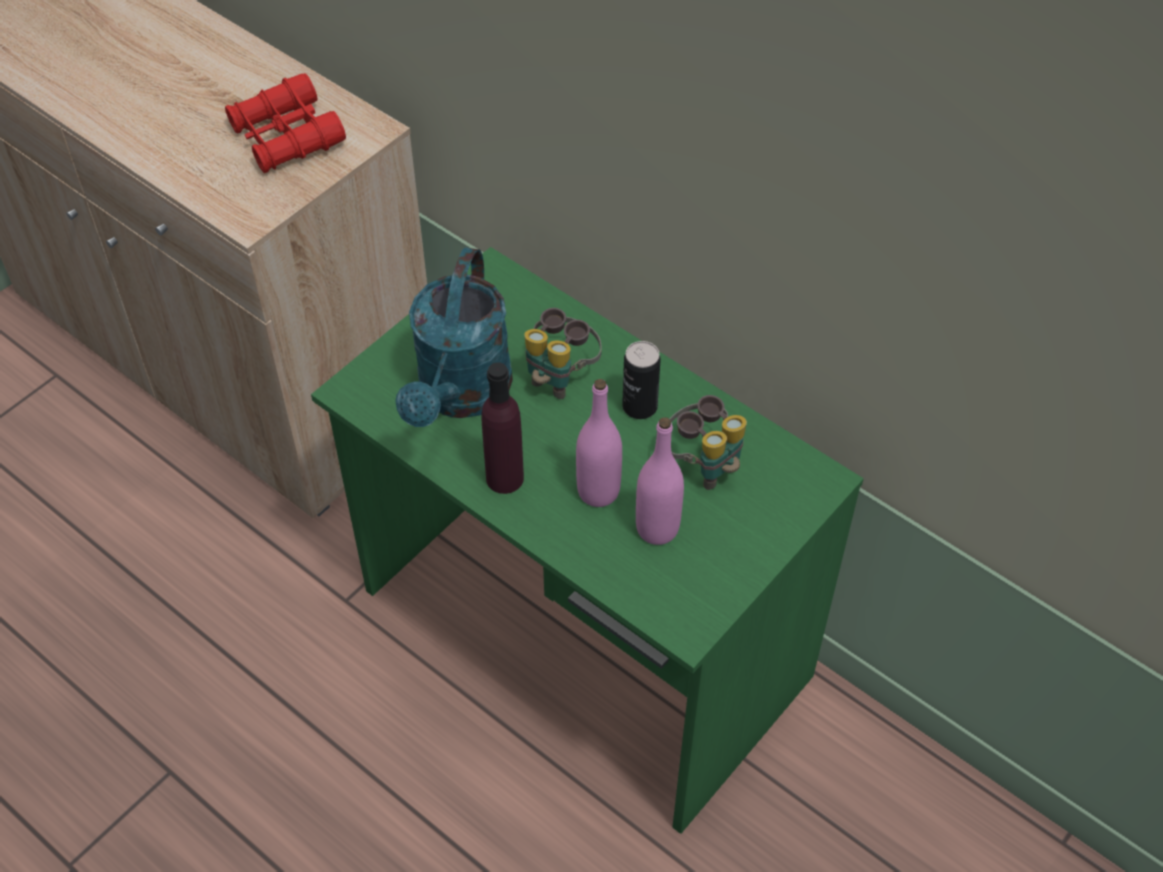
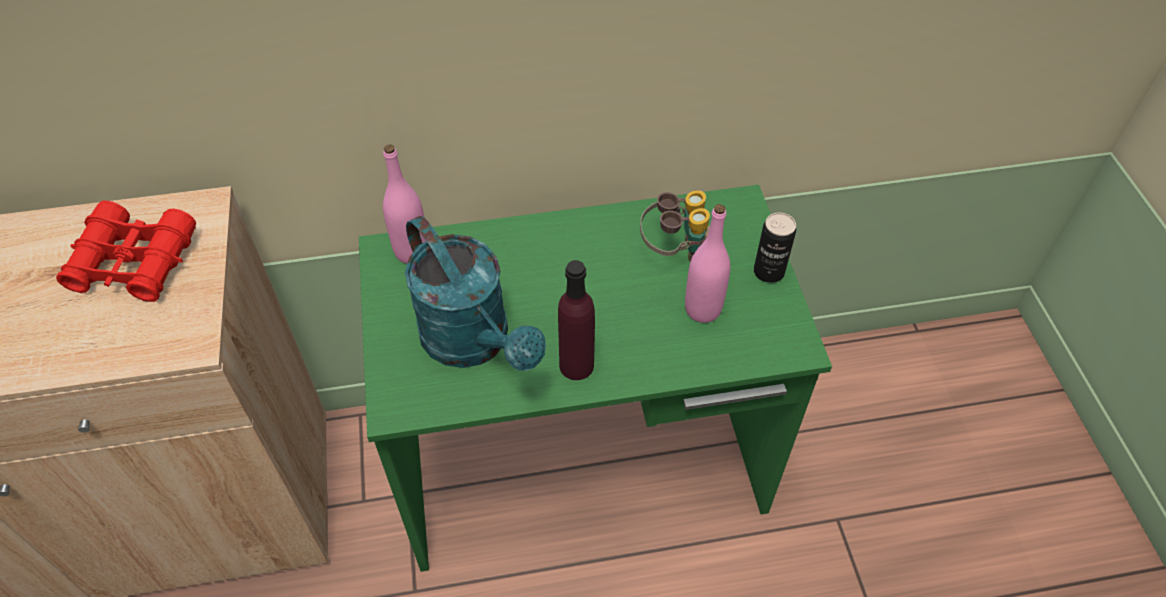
camera: 50 degrees left, 0 degrees up
(560, 376) = (520, 275): binoculars -> none
(598, 491) = (641, 320): pink bottle -> pink bottle (412, 252)
(639, 406) = (592, 251): can -> can (768, 272)

